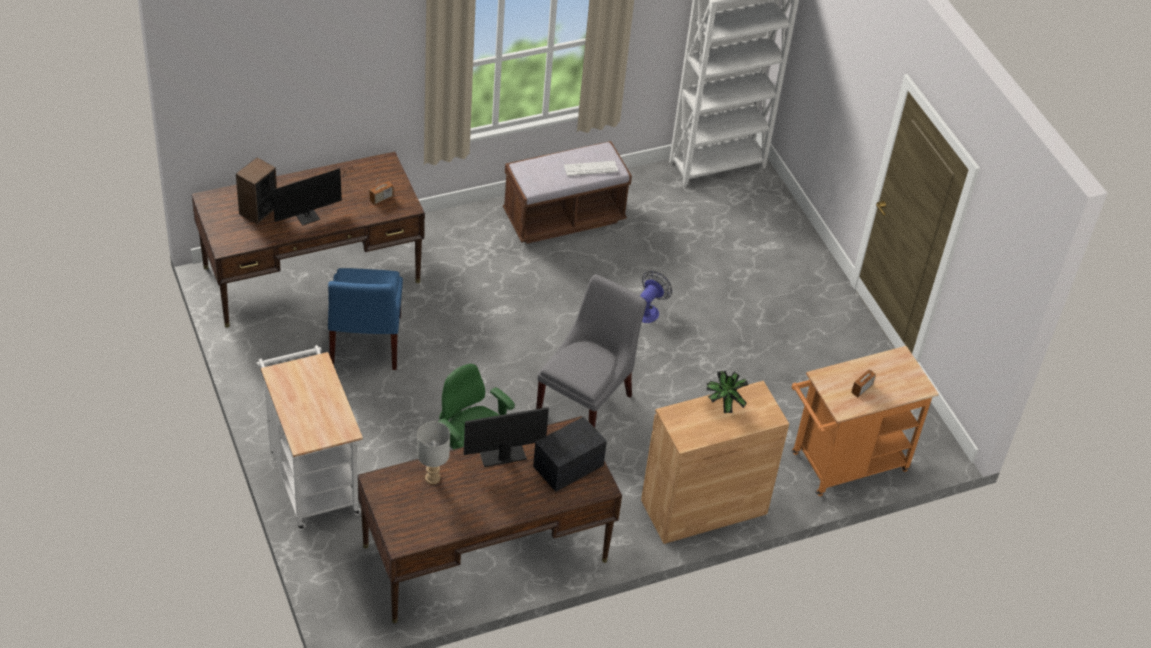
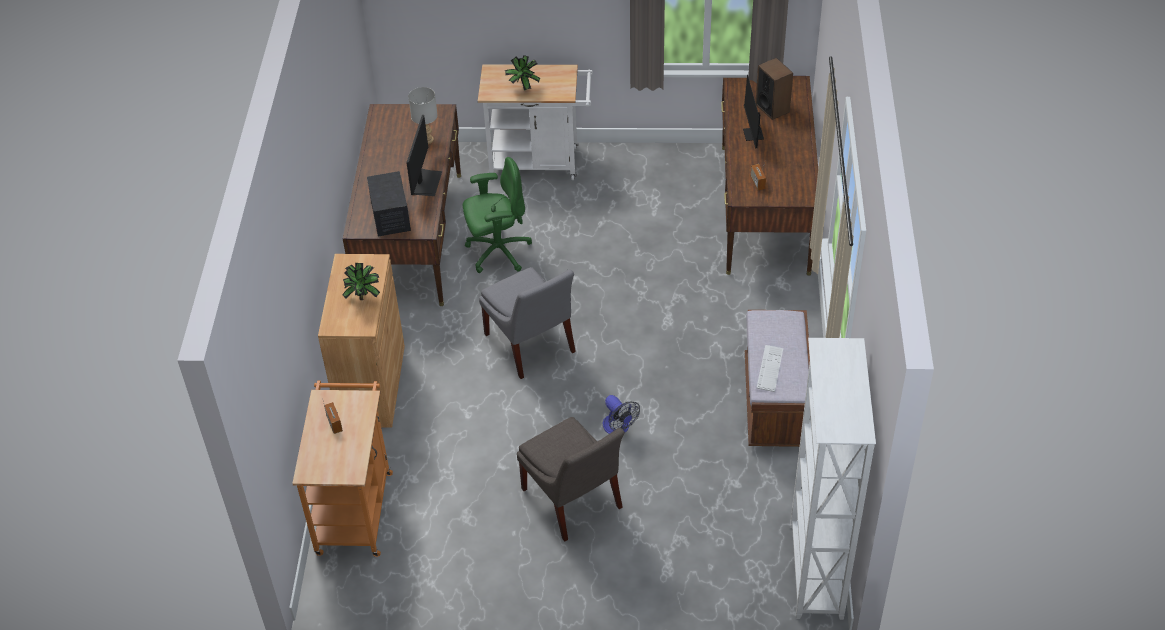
camera: 120 degrees right, 0 degrees up
(324, 403) = (522, 88): none -> potted plant
(364, 344) = (666, 222): blue chair -> none
(743, 318) = (573, 502): none -> grey chair

